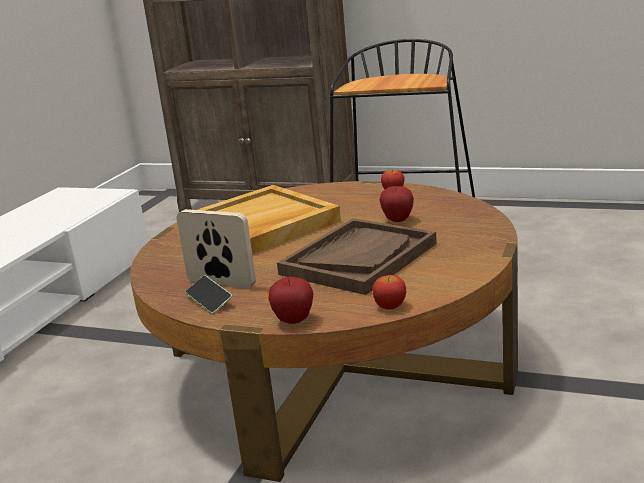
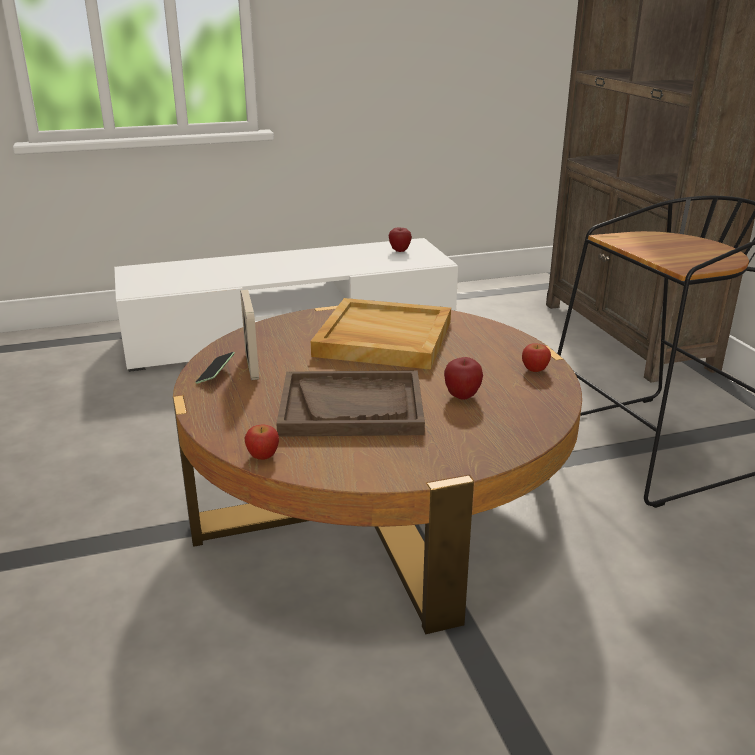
camera: 50 degrees right, 5 degrees up
(294, 321) = (205, 421): apple -> apple (399, 251)

